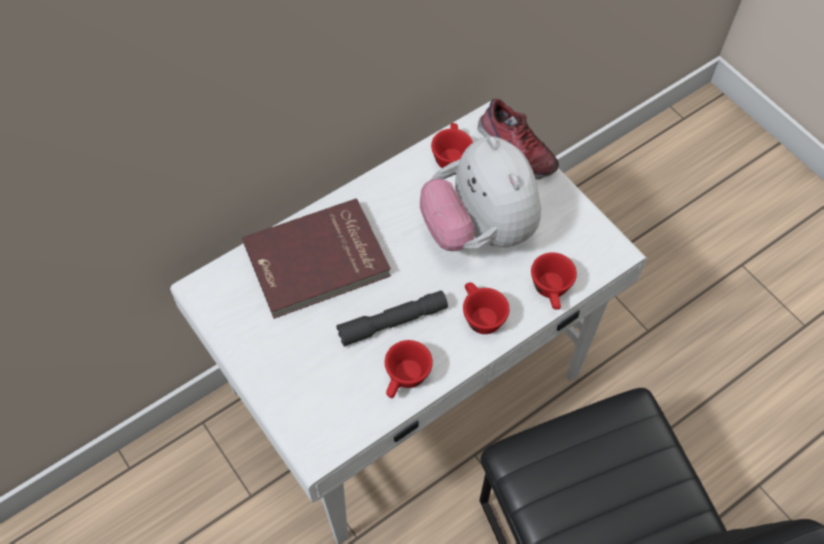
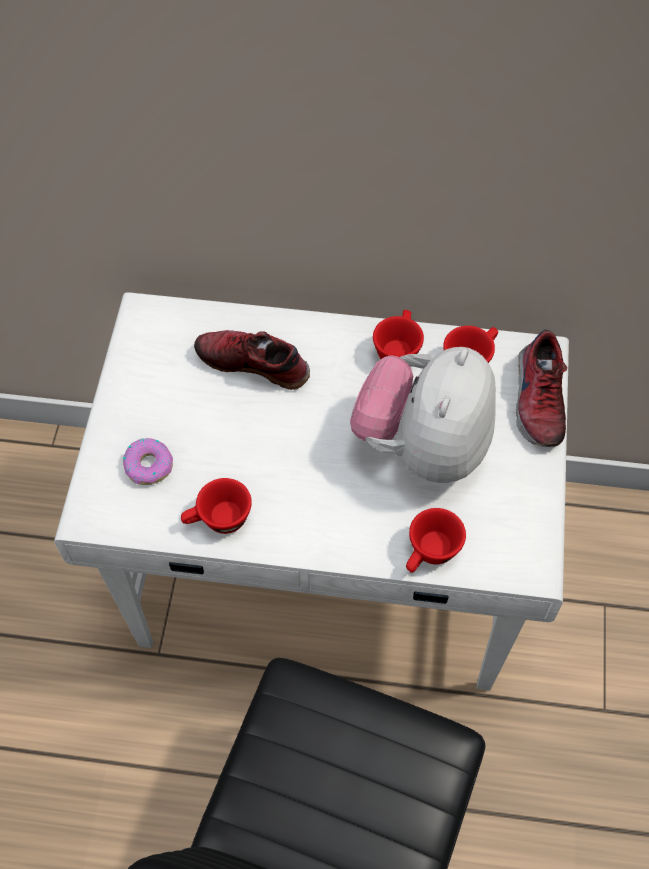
camera: 45 degrees right, 0 degrees up
(317, 262) = (254, 363): red book -> shoe
(320, 384) = (149, 465): none -> donut
(393, 322) = (261, 463): grey flashlight -> none
(480, 316) = (340, 521): red cup -> red cup (397, 348)

